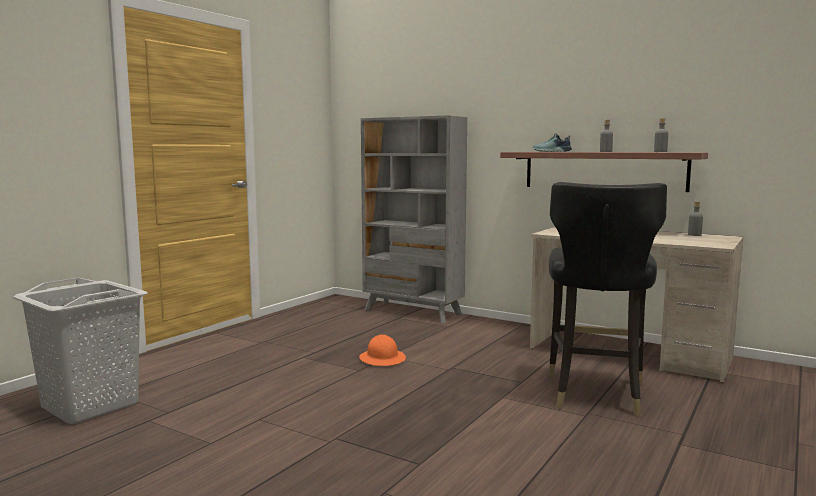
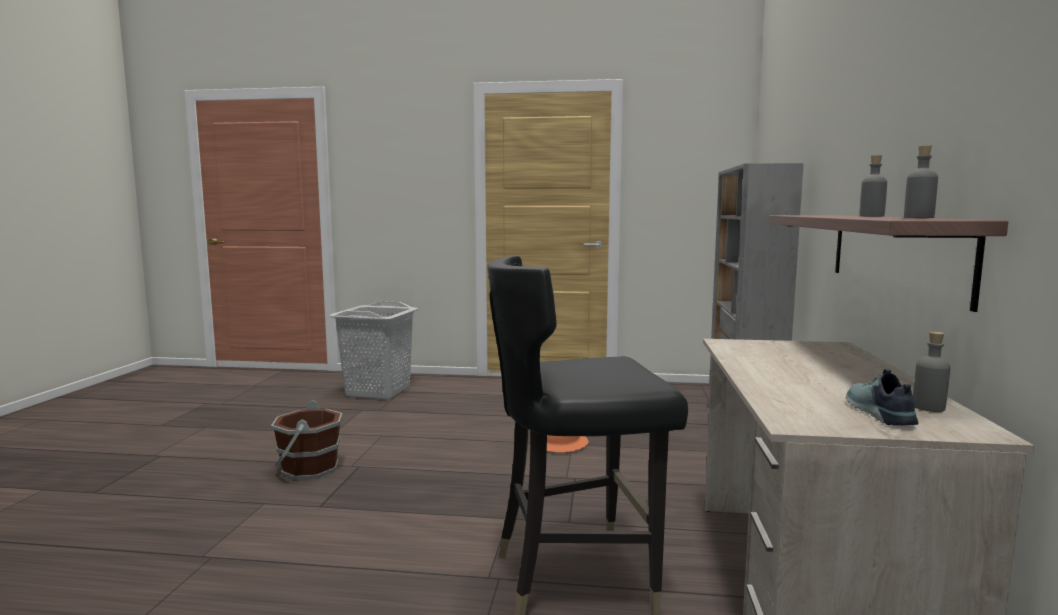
camera: 65 degrees right, 0 degrees up
(312, 463) = (309, 469): none -> brown bucket
(551, 151) = (838, 215): shoe -> shoe (876, 412)

